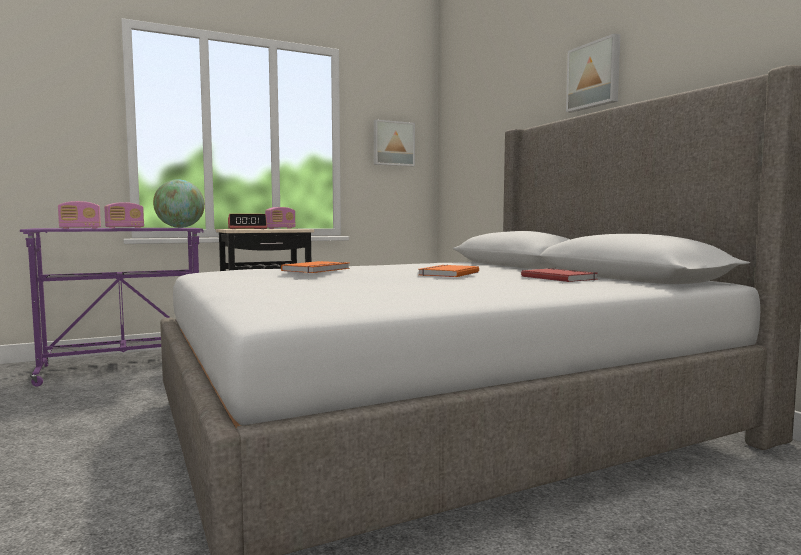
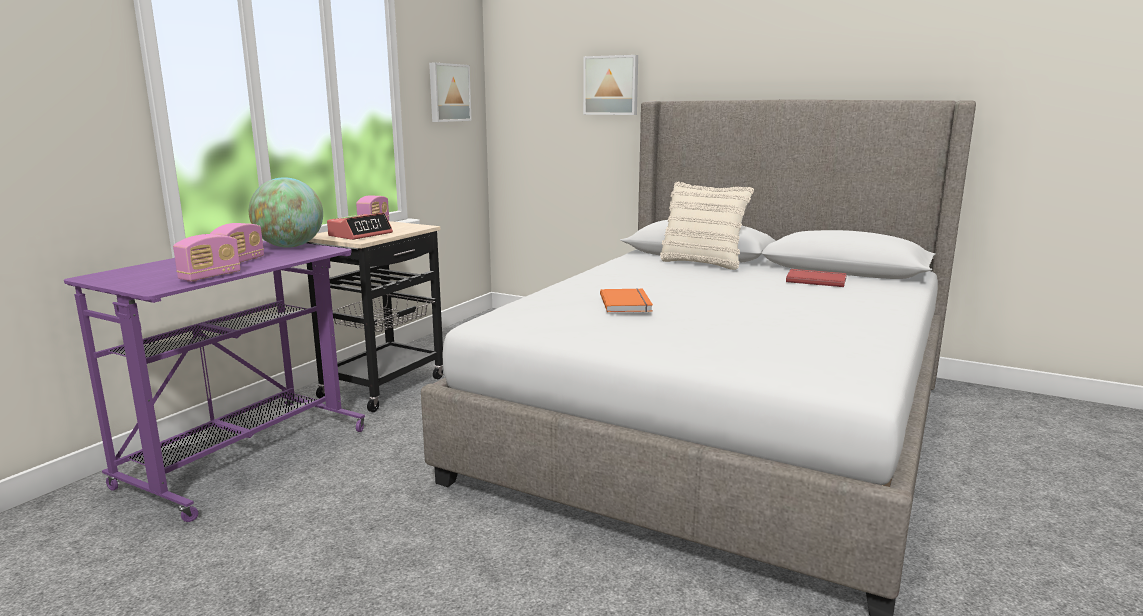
camera: 35 degrees left, 10 degrees up
(447, 273) = (730, 288): orange book -> none
(495, 267) = (703, 263): none -> beige pillow
(594, 75) = (743, 56): picture -> picture (611, 85)

